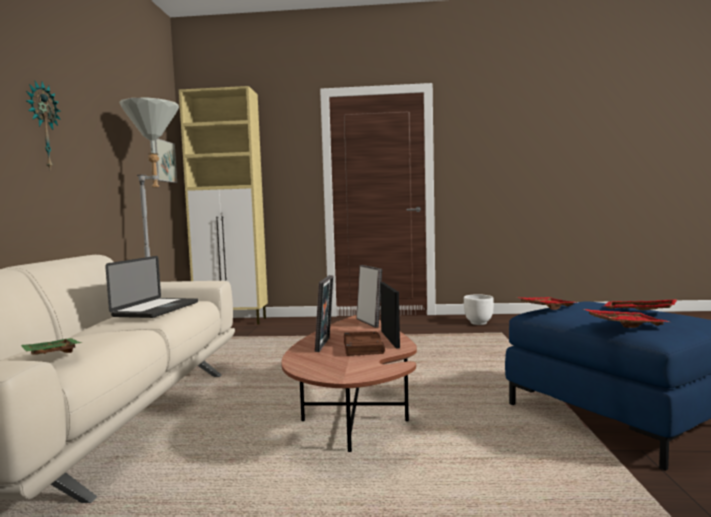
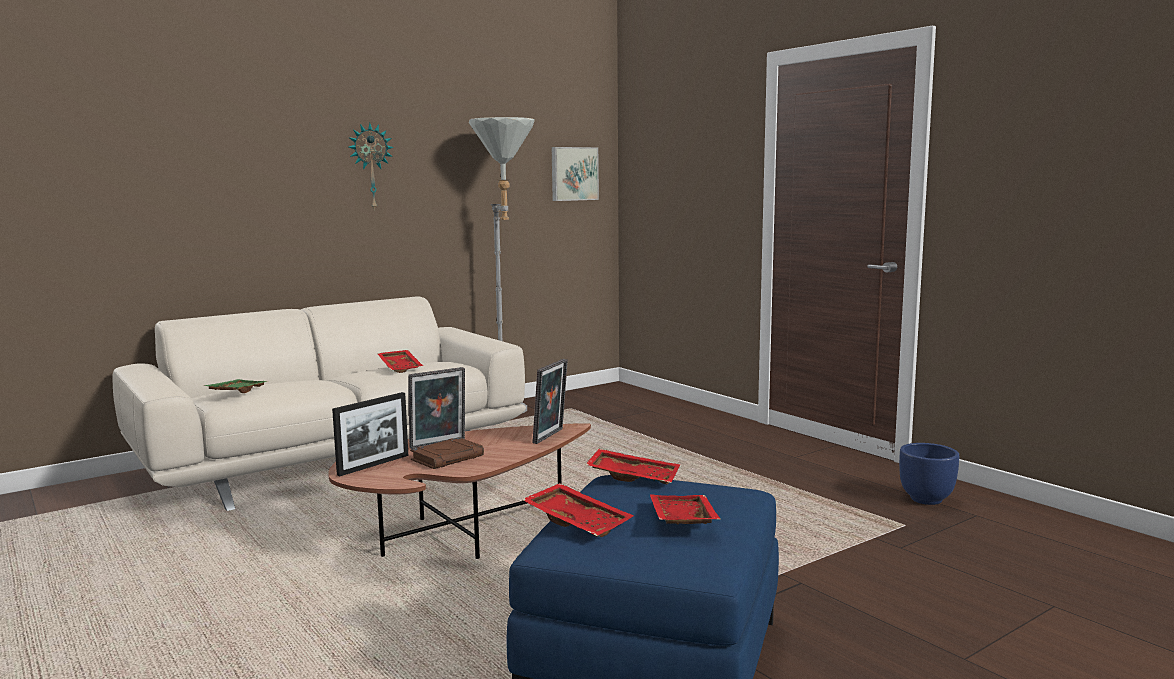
camera: 50 degrees right, 5 degrees up
(156, 309) = (401, 367): laptop -> red tray
(233, 321) = (643, 397): beige cabinet -> none
(390, 339) = (493, 459): picture frame -> picture frame (373, 465)
(478, 323) = (927, 499): white planter -> blue planter

